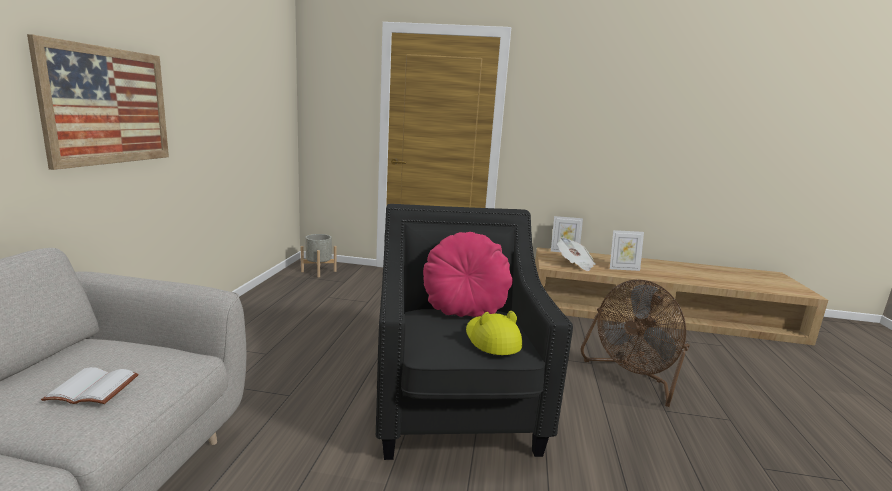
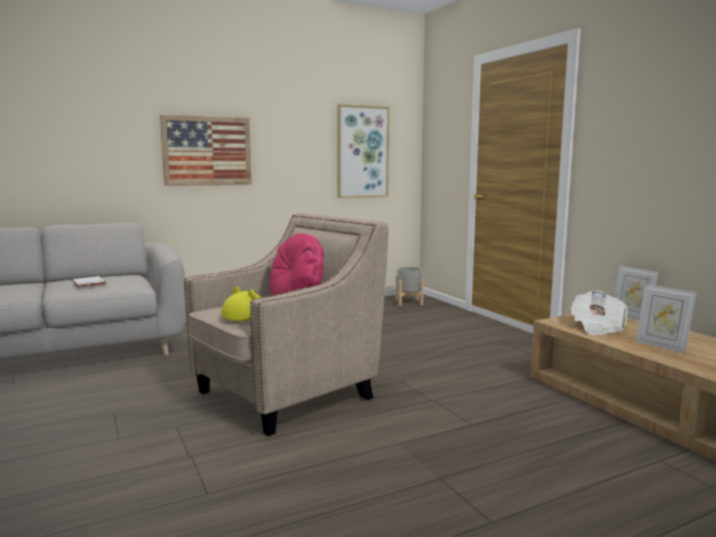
camera: 55 degrees right, 5 degrees down
(260, 110) = (362, 152): none -> picture
(455, 409) = (287, 394): black armchair -> beige armchair
(631, 375) = (487, 448): brown fan -> none

